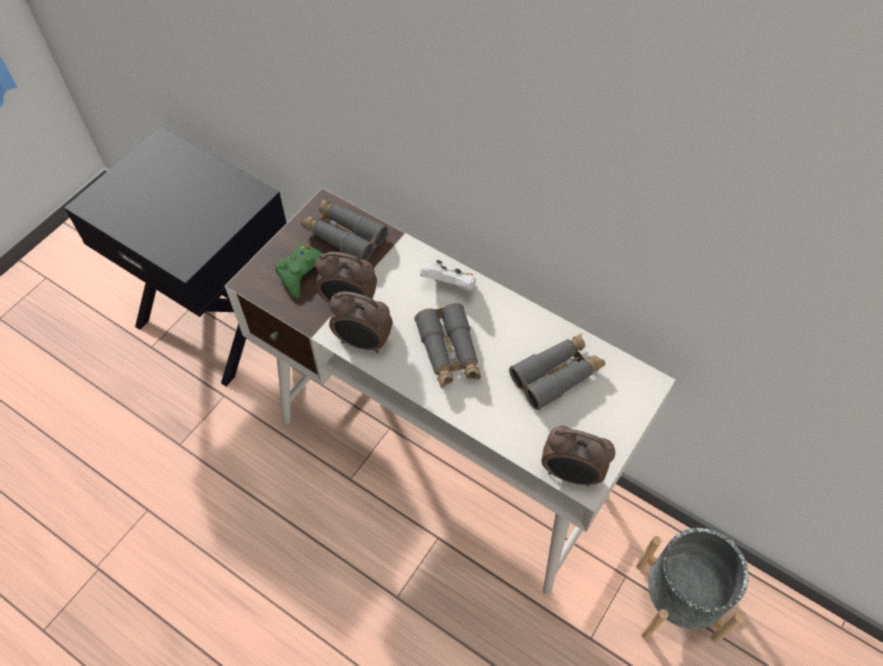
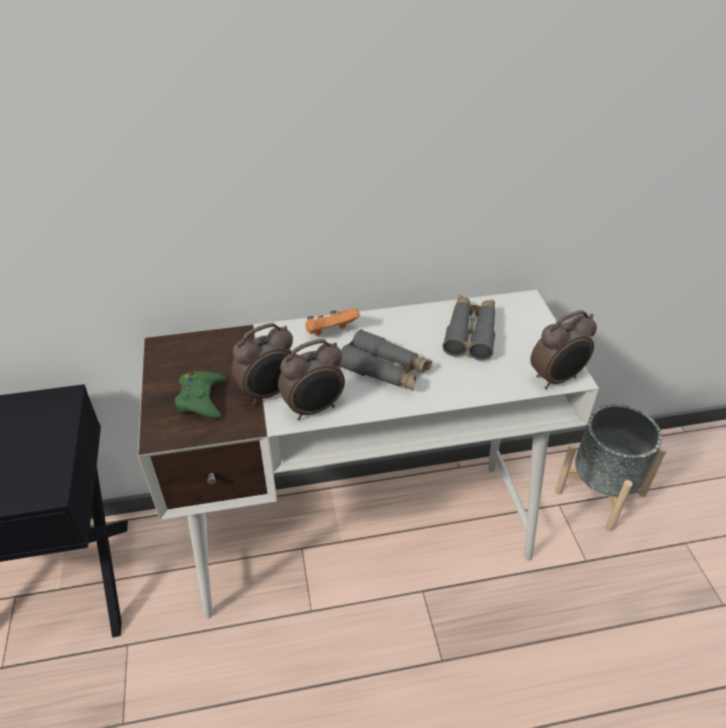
camera: 45 degrees left, 15 degrees down
(344, 235) = (205, 354): grey binoculars -> none
(450, 285) = (330, 333): white game controller -> orange game controller

